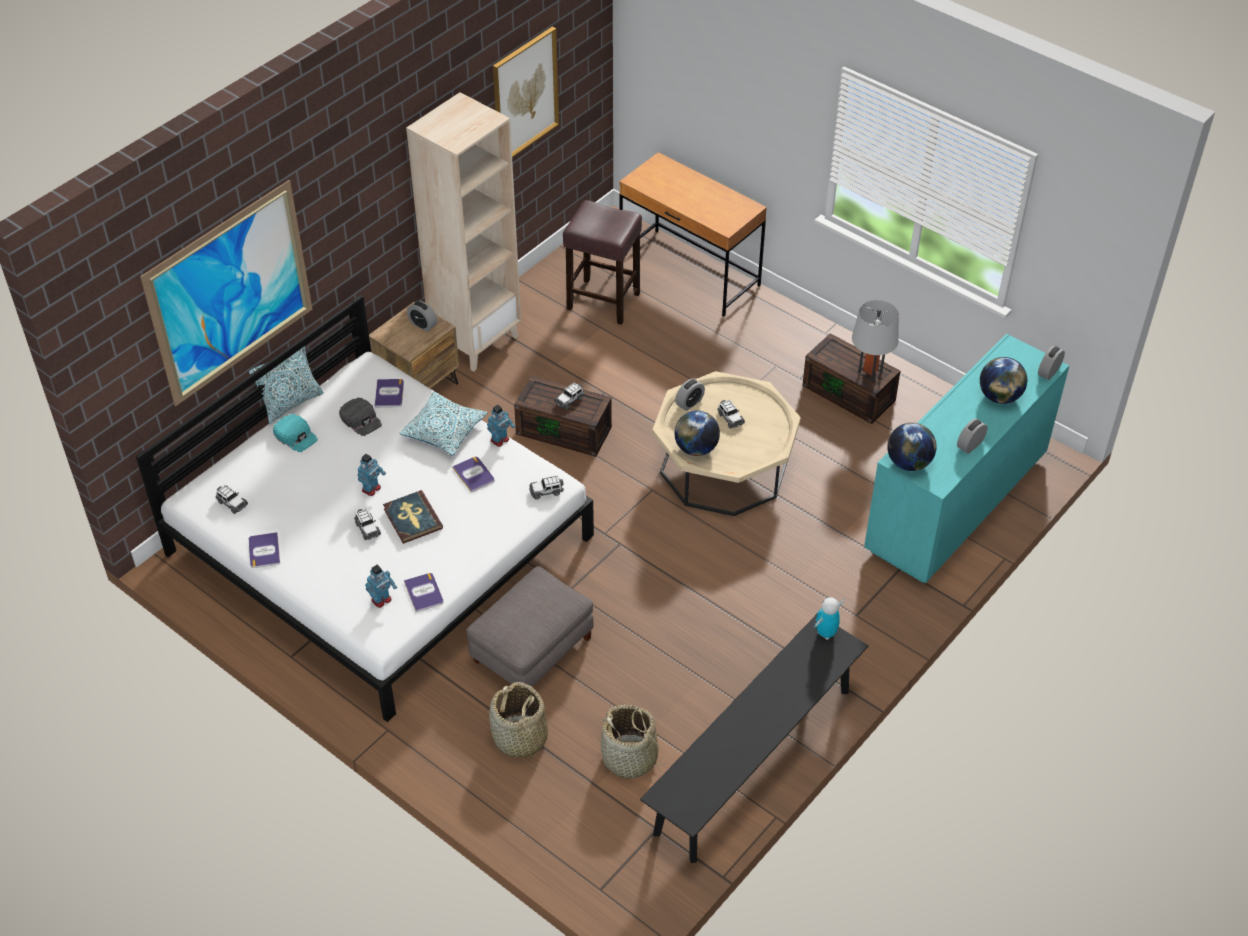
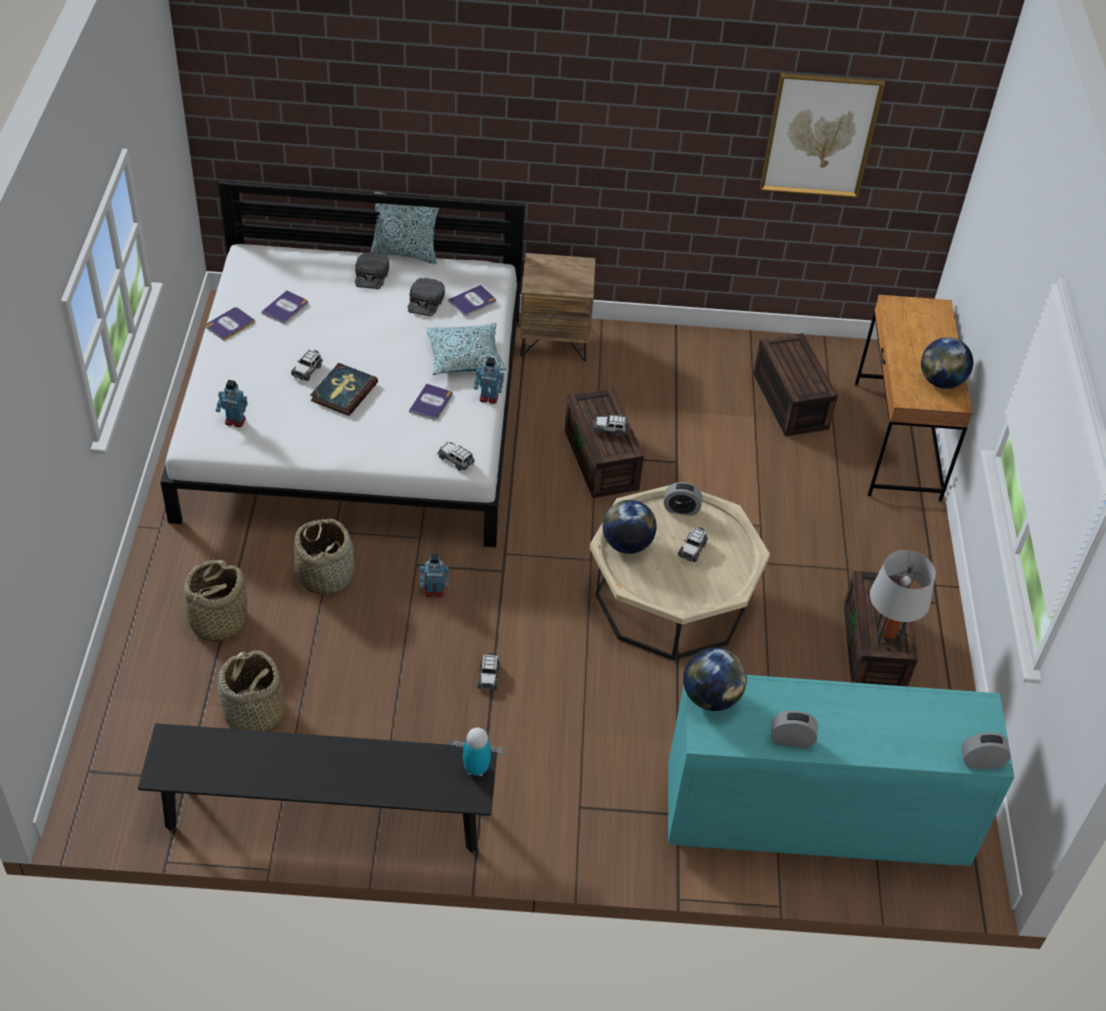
camera: 50 degrees right, 0 degrees up
(231, 293) = (371, 100): picture -> none
(232, 503) = (264, 279): toy car -> toy car (488, 677)
(296, 436) = (371, 275): turquoise cap -> black cap
(371, 489) = (354, 349): toy robot -> toy robot (434, 591)
(423, 325) = (573, 277): alarm clock -> none
(424, 592) = (266, 443): book -> book (285, 308)
(476, 341) = (647, 345): beige bookcase -> none
(532, 649) = (325, 575): grey ottoman -> basket
(602, 301) = (788, 400): brown stool -> brown storage box
(999, 397) = (892, 733): globe -> globe (940, 381)

